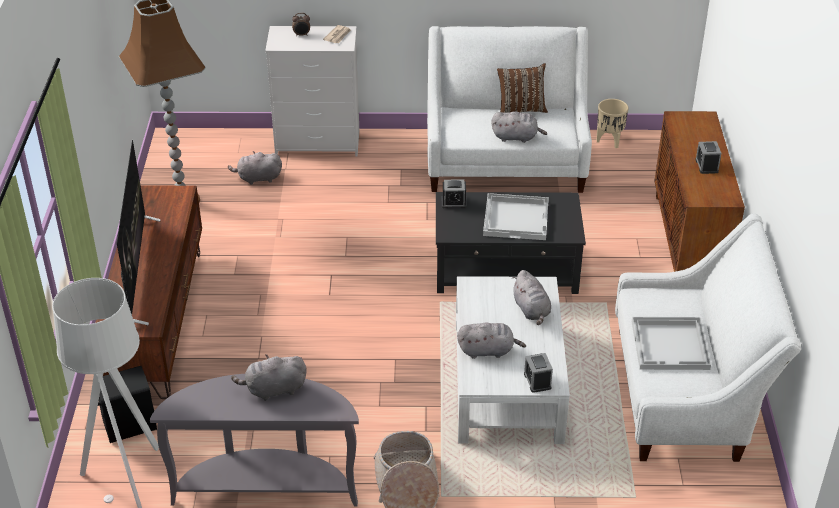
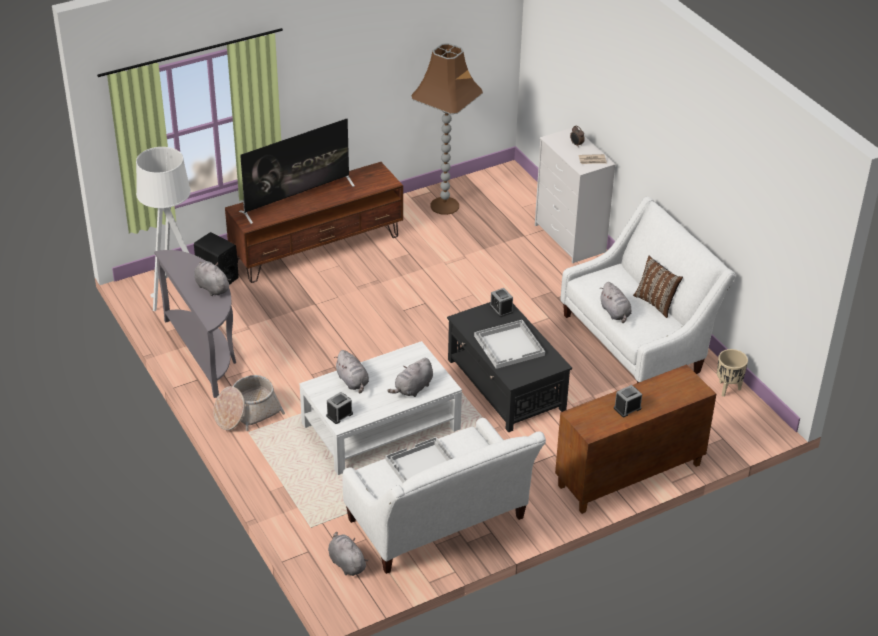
camera: 60 degrees right, 0 degrees up
(258, 178) = (500, 228): grey plush toy -> grey plush toy (346, 563)

